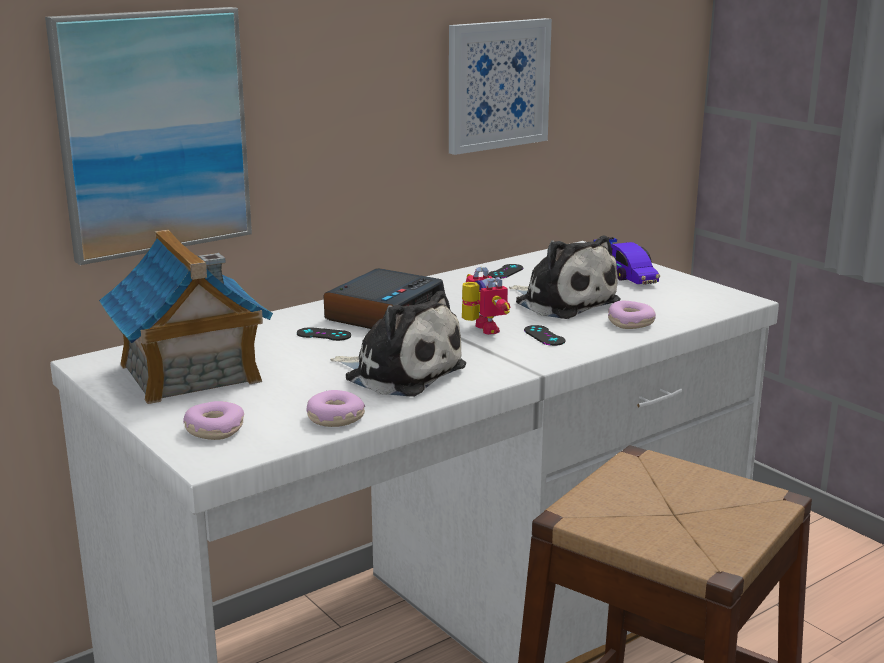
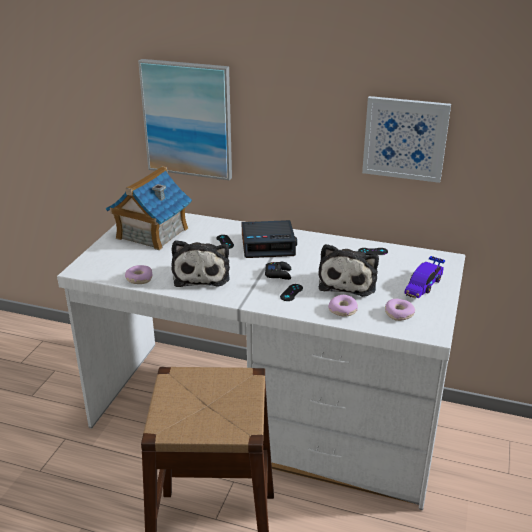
camera: 55 degrees right, 10 degrees up
(214, 430) = (105, 260): donut -> donut (399, 314)
(480, 329) = (278, 274): toy robot -> black game controller

